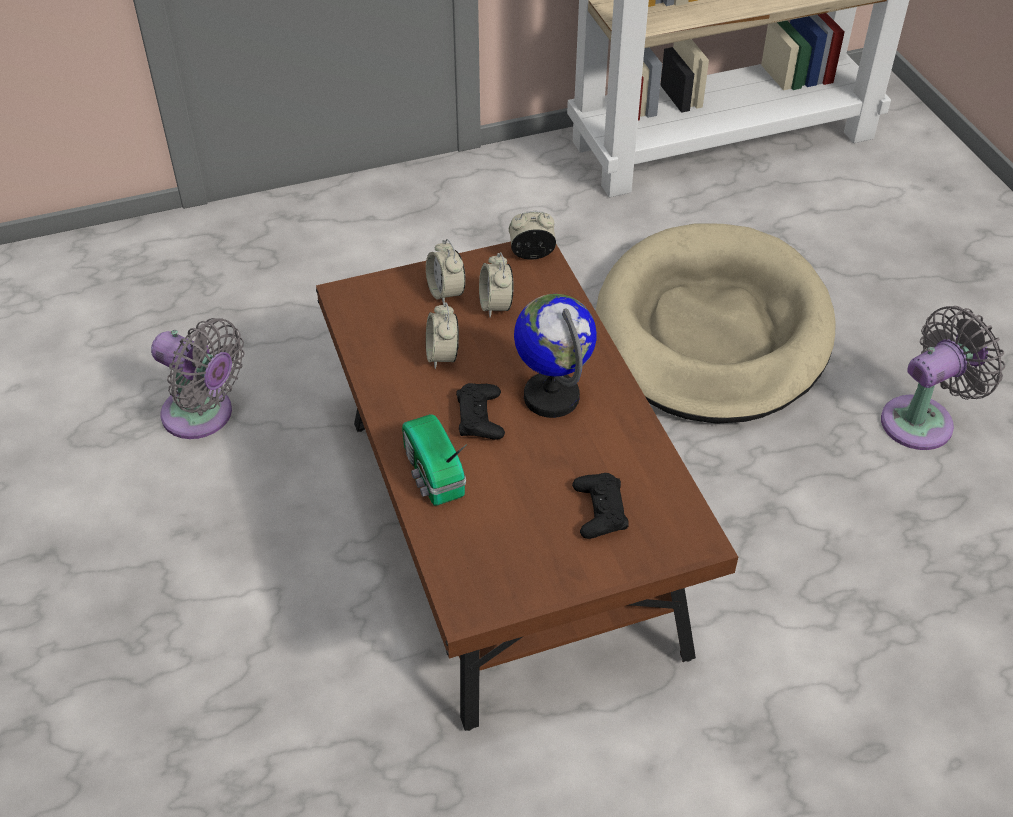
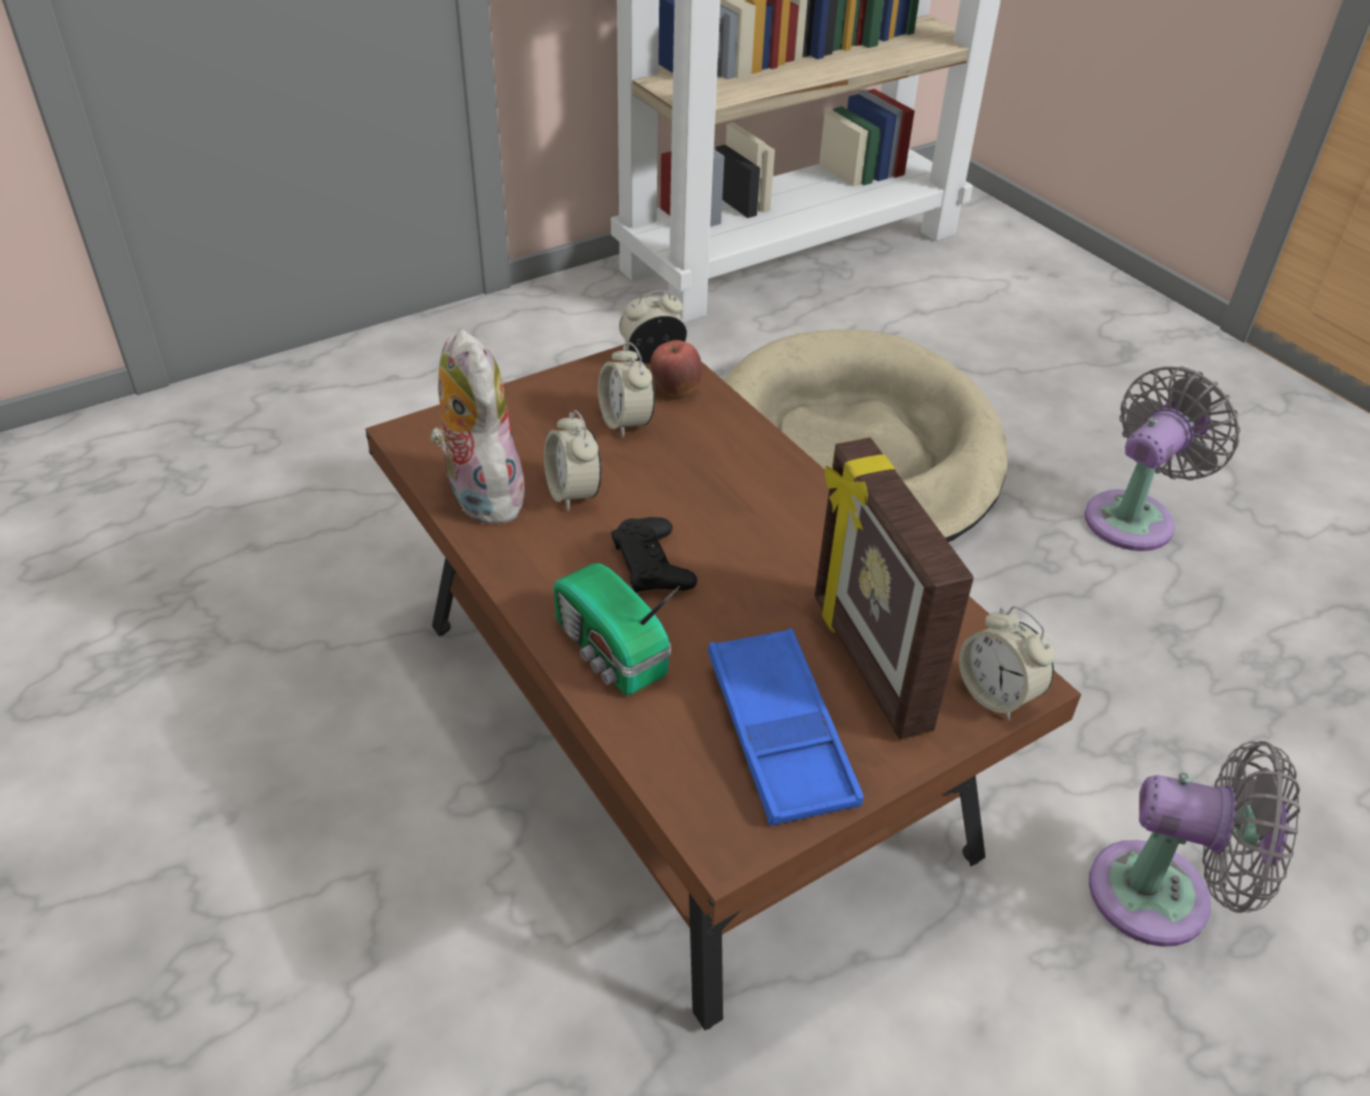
camera: 15 degrees left, 5 degrees down
(203, 416) = (212, 649): grey fan -> grey fan (1163, 897)
(379, 348) = (480, 495): none -> plush toy
(446, 292) = (552, 415): alarm clock -> alarm clock (997, 695)
(524, 548) = (780, 734): none -> blue tray
(539, 284) = (675, 390): none -> apple
(551, 396) = (742, 523): globe -> none
(599, 510) = (867, 663): black game controller -> picture frame

